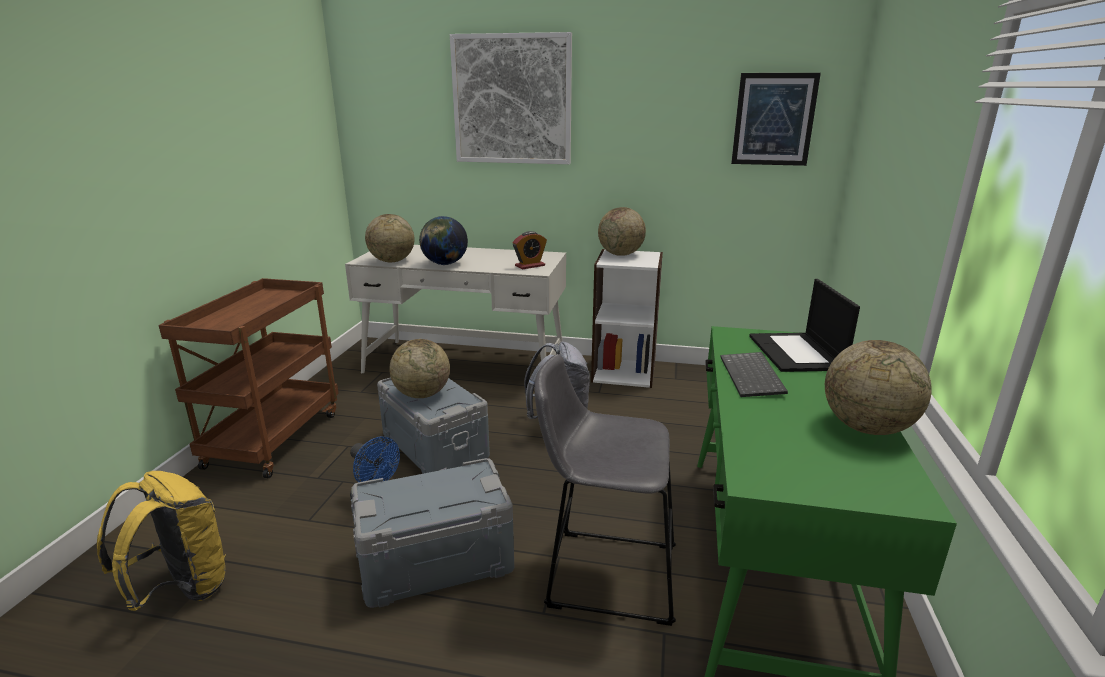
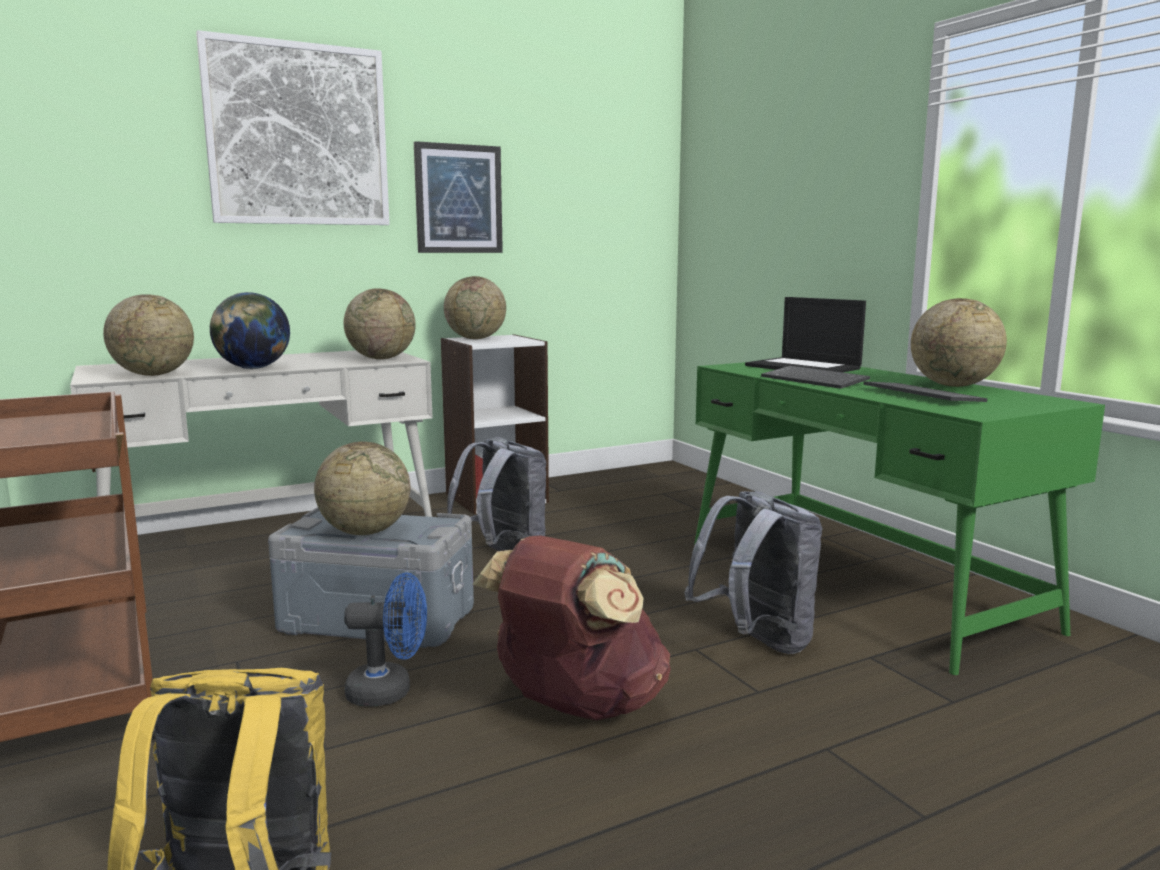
camera: 40 degrees left, 10 degrees down
(435, 560) = (576, 706): grey storage box -> brown backpack
(530, 266) = (381, 358): alarm clock -> globe
(604, 573) = (756, 642): grey stool -> grey backpack
(773, 119) = (610, 174): picture -> picture (458, 199)
(784, 432) = (919, 395): none -> keyboard

